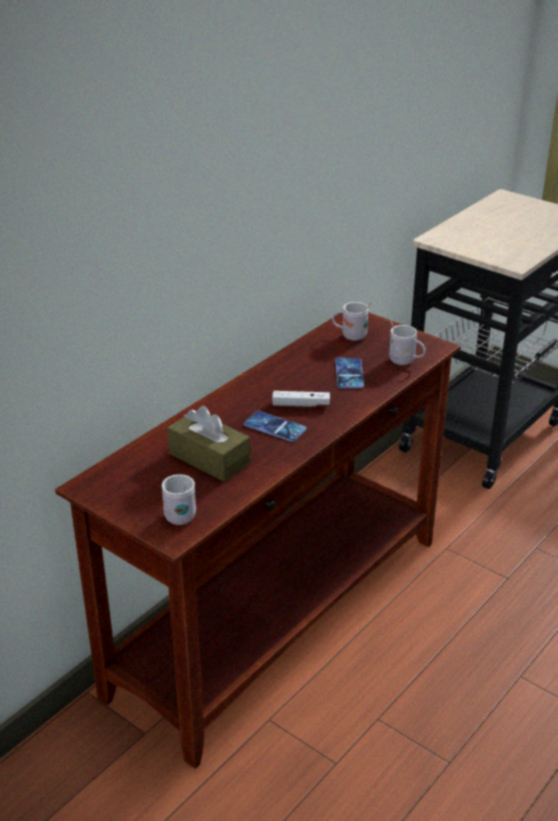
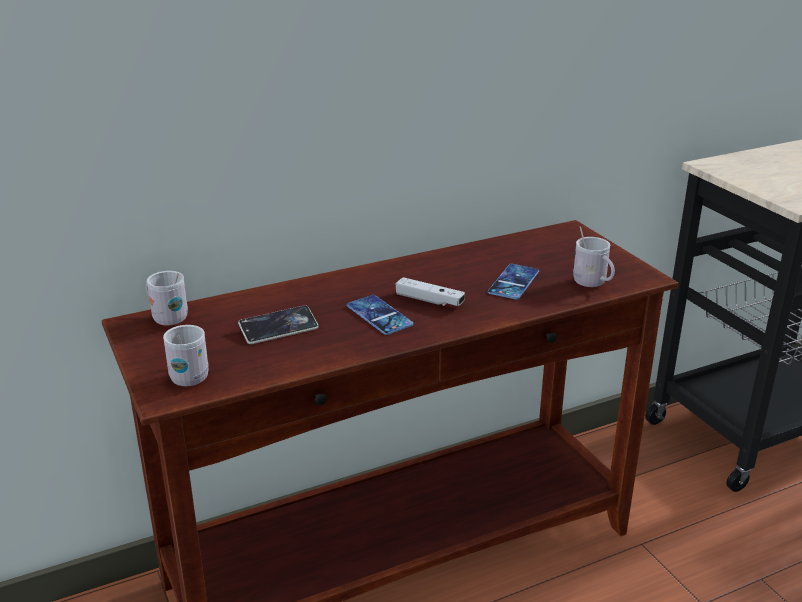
camera: 25 degrees right, 5 degrees down
(209, 458) = (279, 329): brown tissue box -> phone
(350, 336) = (548, 247): white mug -> white mug (167, 317)

